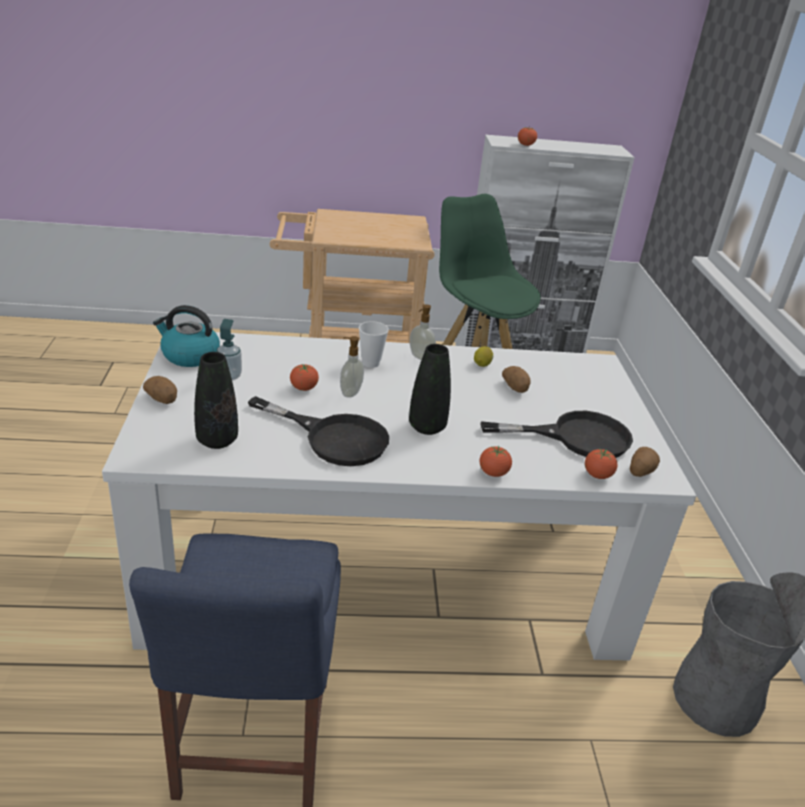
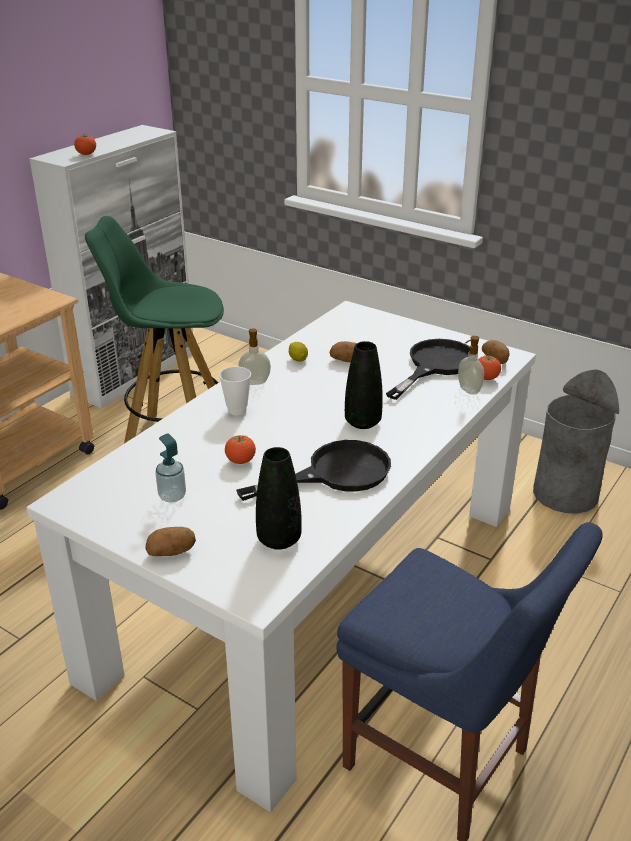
camera: 50 degrees left, 0 degrees up
(189, 356) = (103, 509): kettle -> none
(350, 392) = (273, 439): soap dispenser -> soap dispenser (468, 390)
(493, 473) = (448, 418): tomato -> none

